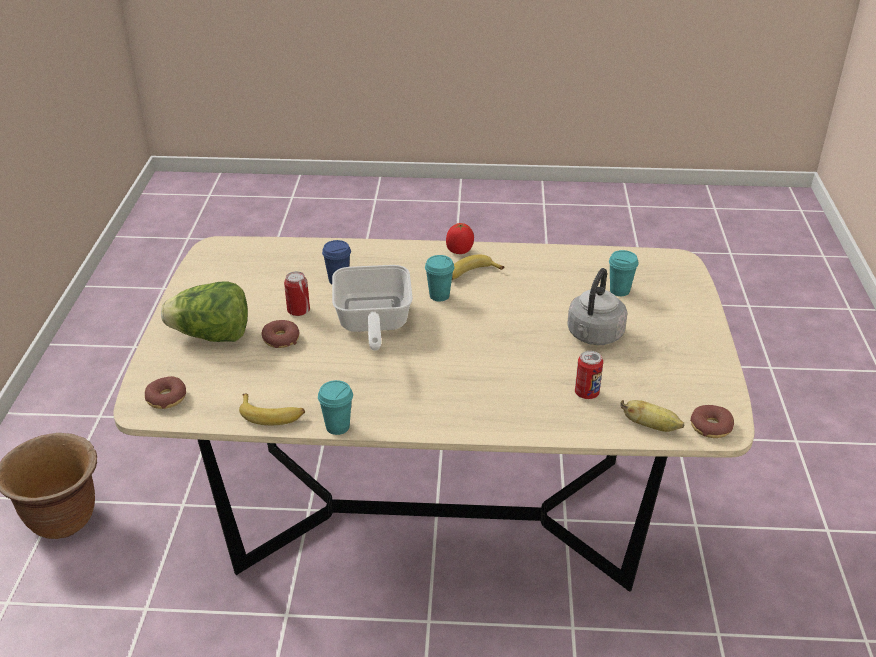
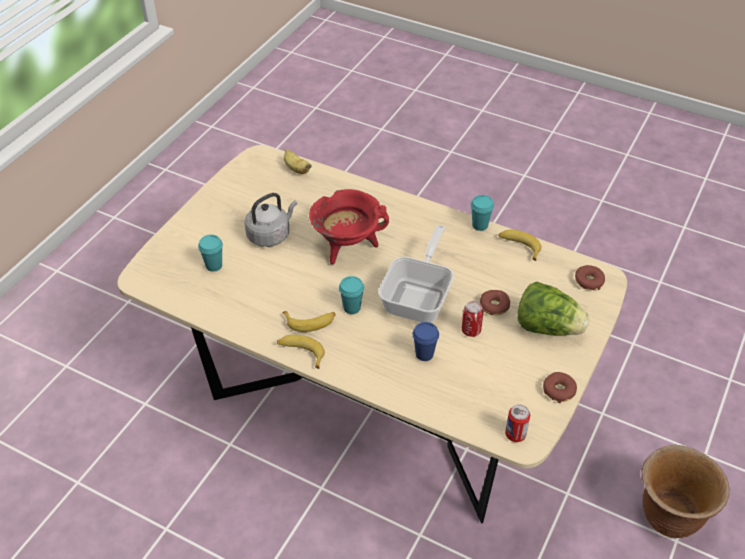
camera: 155 degrees left, 10 degrees up
(459, 251) = (301, 353): tomato -> banana
(492, 349) = (347, 247): none -> red cooking pot
(586, 393) = (313, 198): can -> can (515, 434)
(710, 427) = (264, 159): donut -> donut (559, 390)

